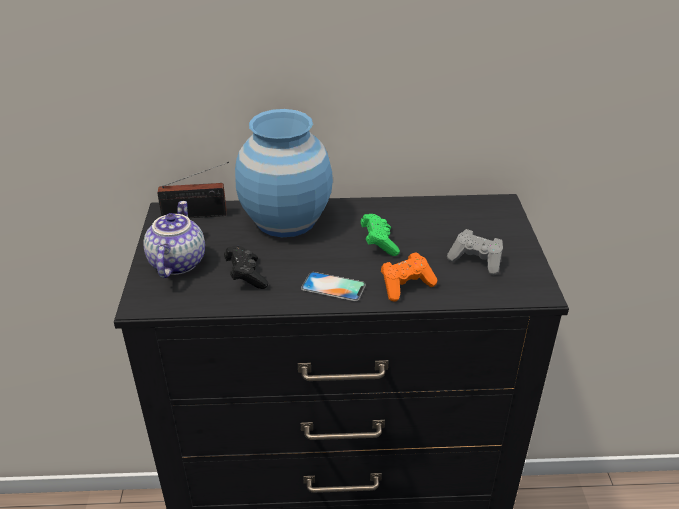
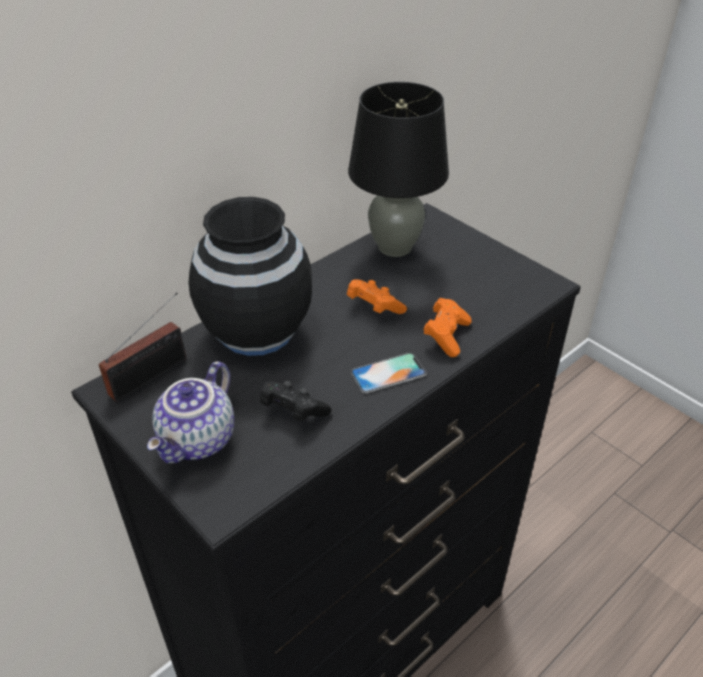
camera: 40 degrees left, 5 degrees up
(176, 262) = (199, 441): teapot -> teapot turned 120 degrees counterclockwise
(285, 219) = (256, 330): blue vase -> black vase
(379, 243) = (373, 307): green game controller -> orange game controller
(448, 212) = (395, 247): none -> black table lamp
(476, 261) = (472, 281): grey game controller -> none

